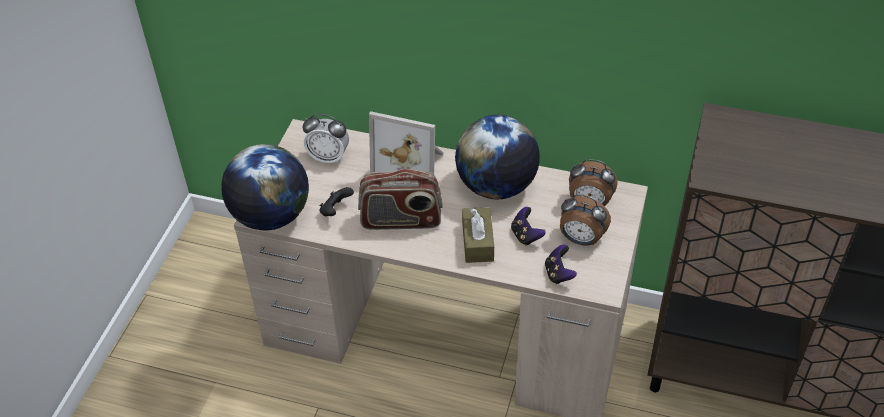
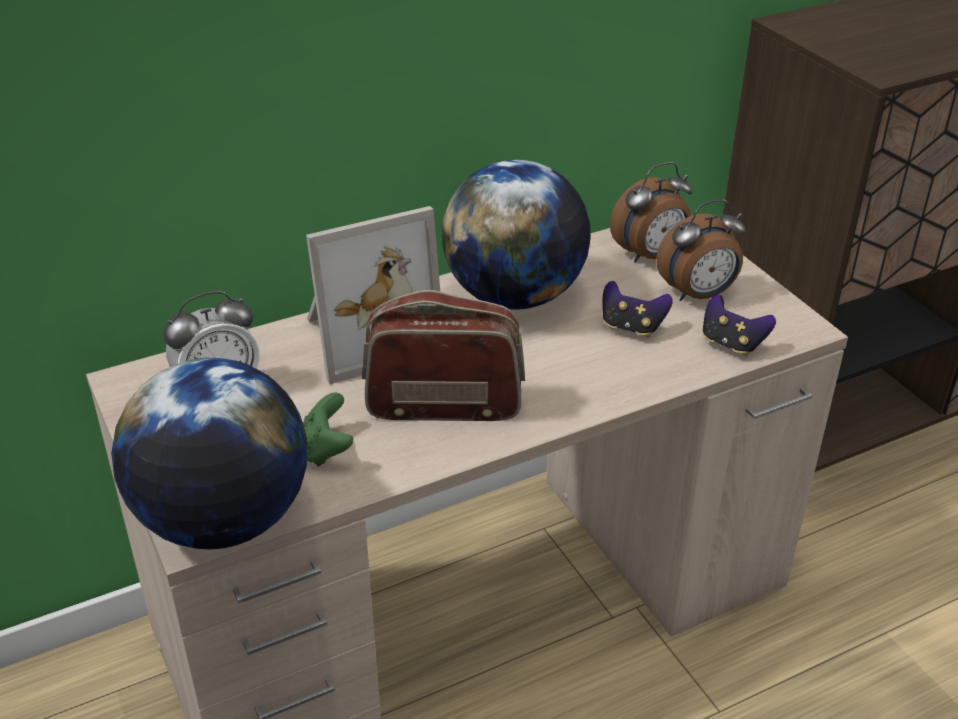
camera: 45 degrees left, 10 degrees down
(336, 210) = (326, 449): black game controller -> green game controller
(401, 220) = (444, 404): radio -> radio turned 135 degrees counterclockwise
(477, 242) = (585, 368): brown tissue box -> none

